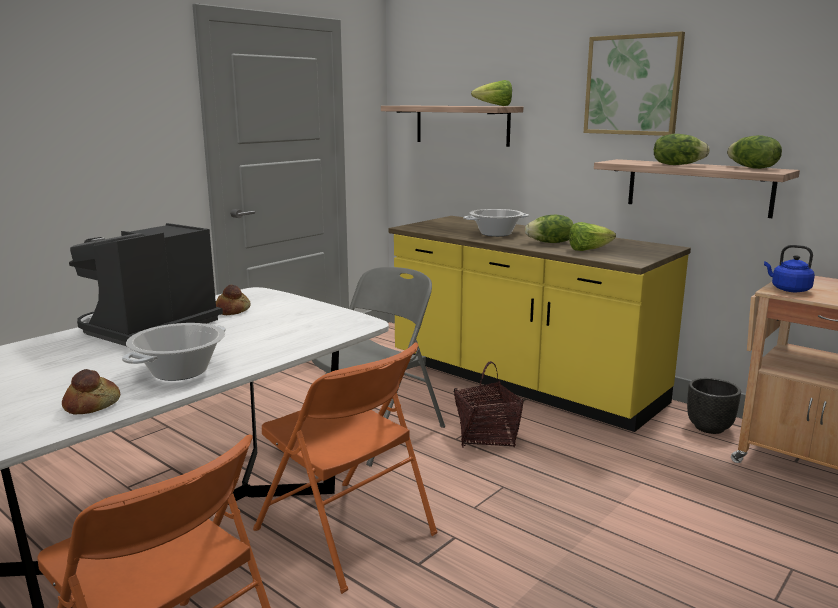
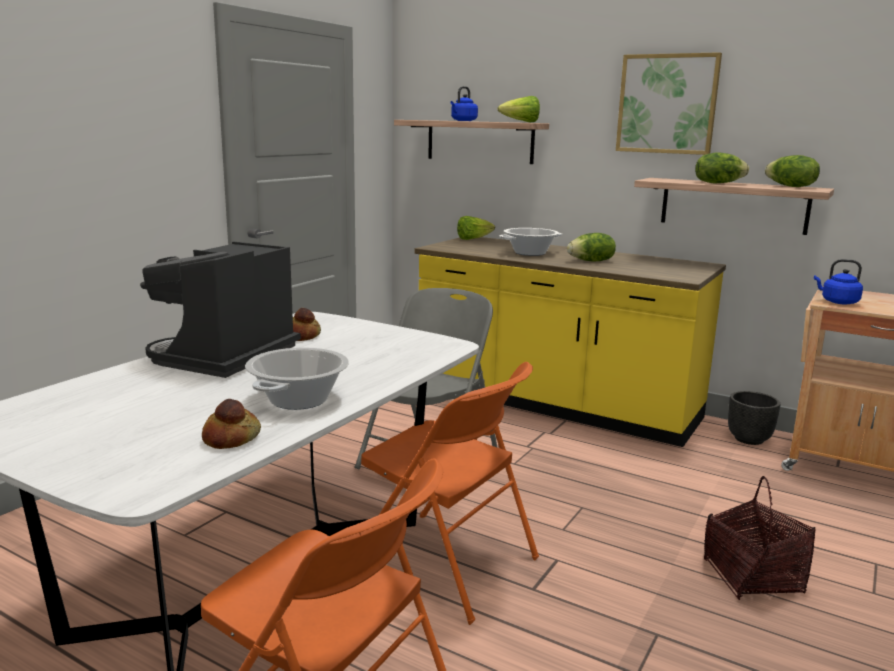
camera: 10 degrees left, 0 degrees up
(443, 105) = (463, 120): none -> blue kettle
(486, 436) = (544, 459): basket -> basket (752, 576)
(588, 250) = (634, 268): lettuce -> lettuce (473, 239)

